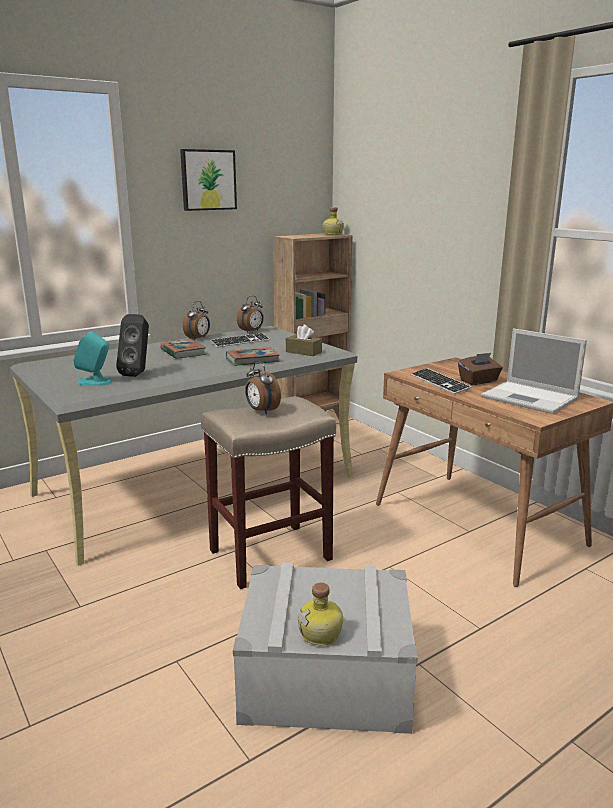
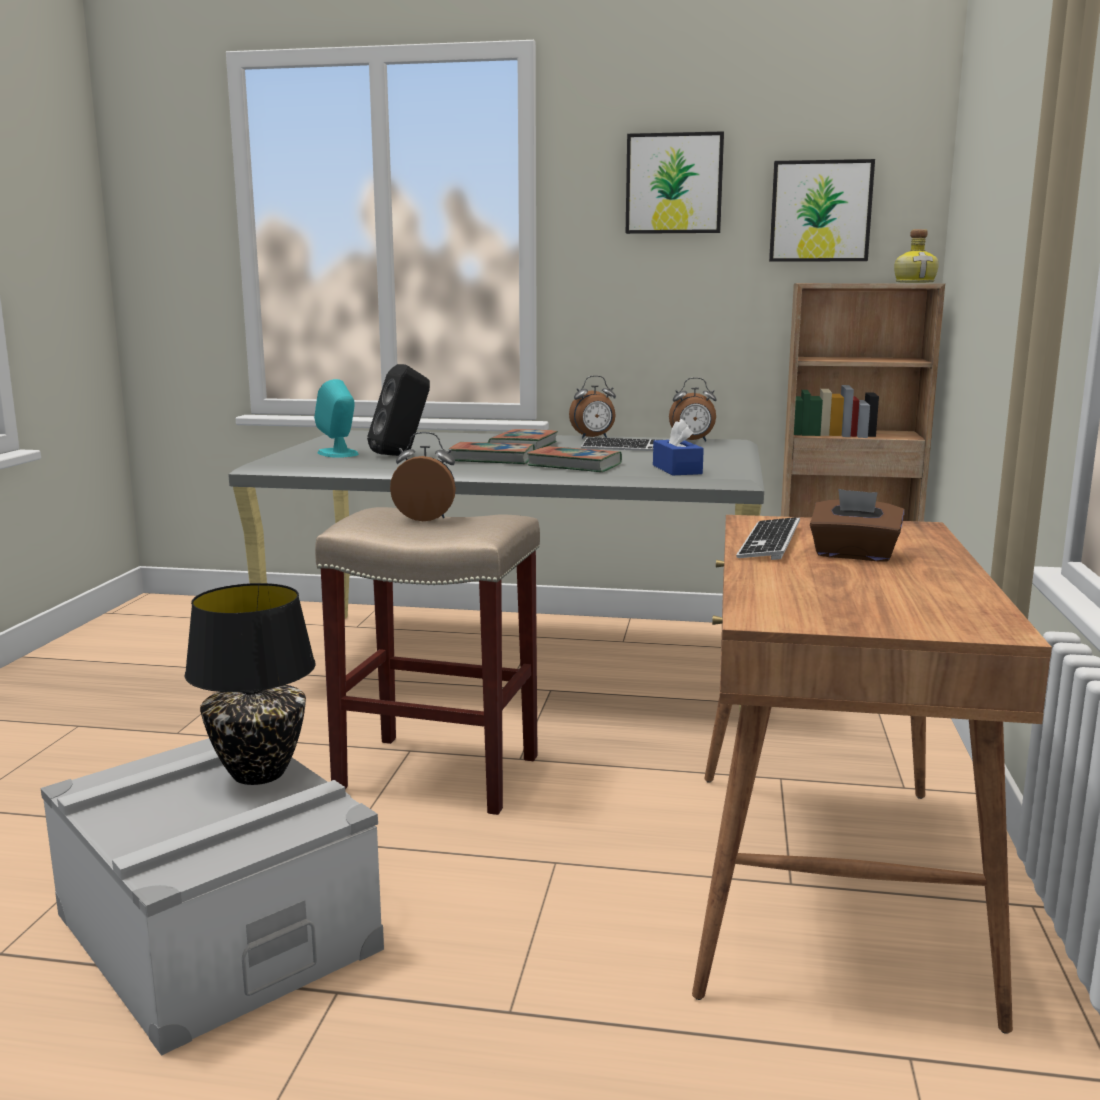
camera: 45 degrees right, 5 degrees down
(198, 365) = (492, 459): none -> book
(261, 411) = (426, 518): alarm clock -> alarm clock turned 90 degrees clockwise
(280, 196) = (820, 211): none -> picture
(303, 352) = (677, 469): brown tissue box -> blue tissue box
(318, 582) = (257, 773): none -> black table lamp
(321, 633) = (132, 821): bottle -> none
(531, 398) = (866, 595): laptop -> none

